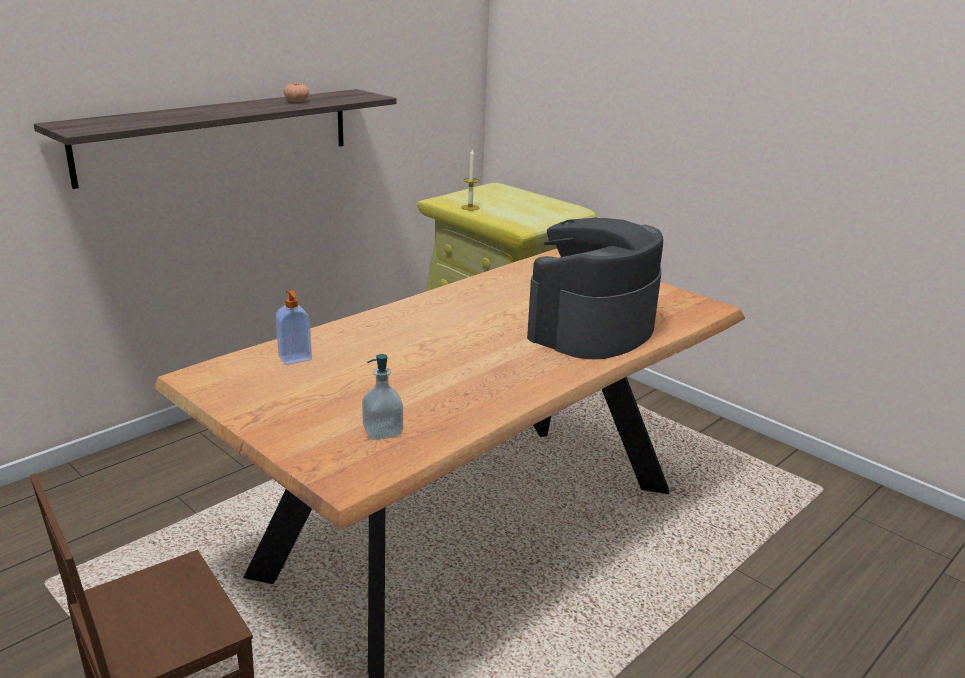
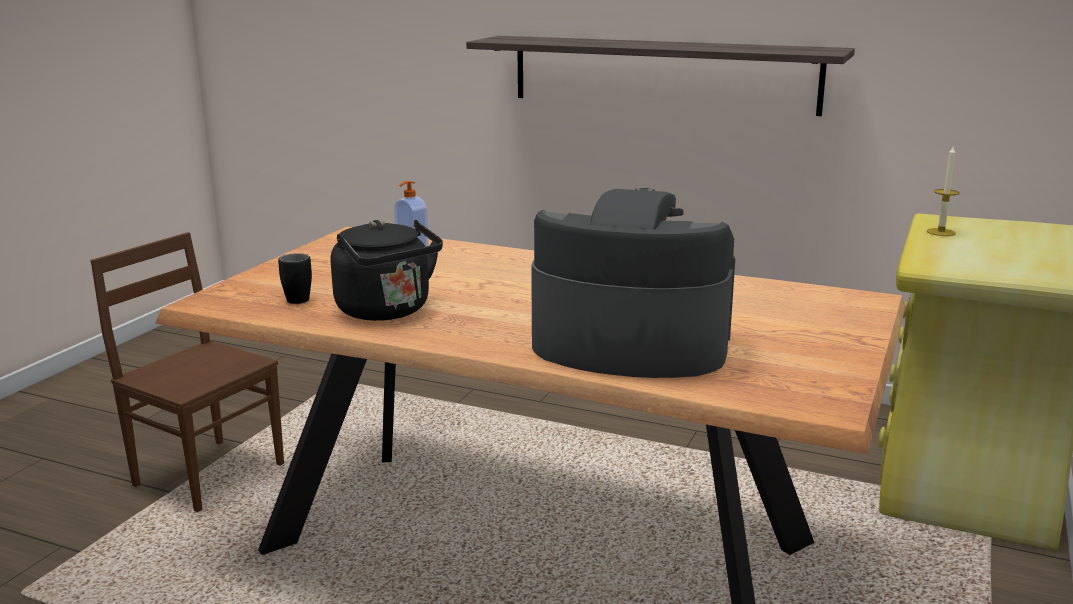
camera: 70 degrees right, 5 degrees down
(297, 101) = (729, 46): tomato -> none
(383, 432) = (294, 298): soap dispenser -> black mug
(459, 395) = (387, 311): none -> black kettle

